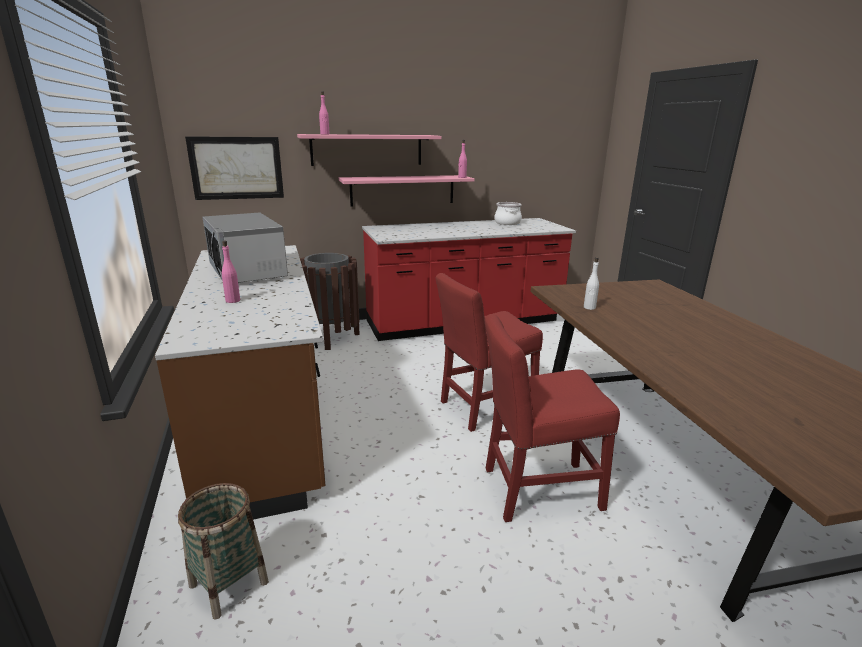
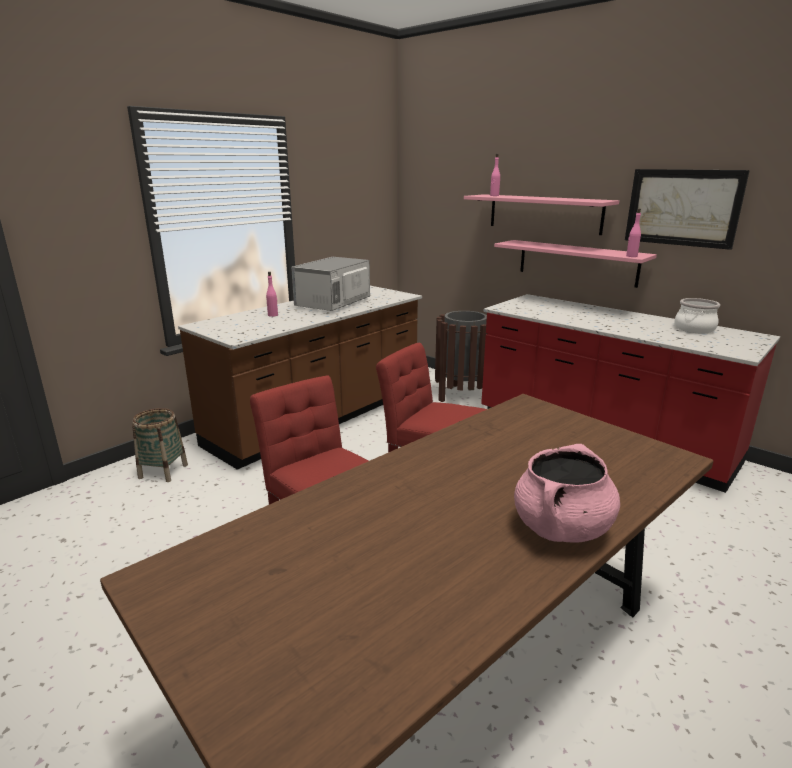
camera: 60 degrees right, 0 degrees up
(237, 168) = (436, 222): picture -> picture (682, 207)
(589, 307) = (494, 429): white bottle -> none
(735, 327) = (561, 528): none -> pink cooking pot

